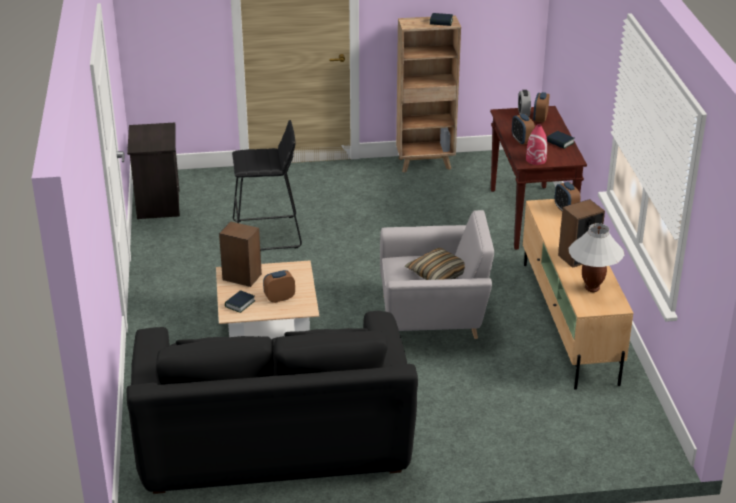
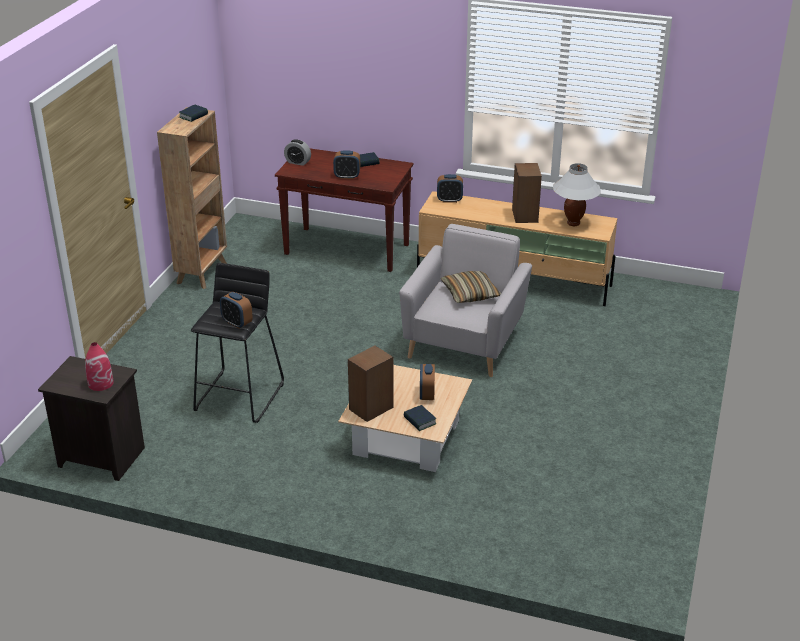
camera: 65 degrees left, 0 degrees up
(274, 443) = (595, 479): black sofa -> none
(536, 160) = (386, 180): red vase -> red vase (101, 383)
(540, 118) = (316, 158): alarm clock -> alarm clock (237, 323)

